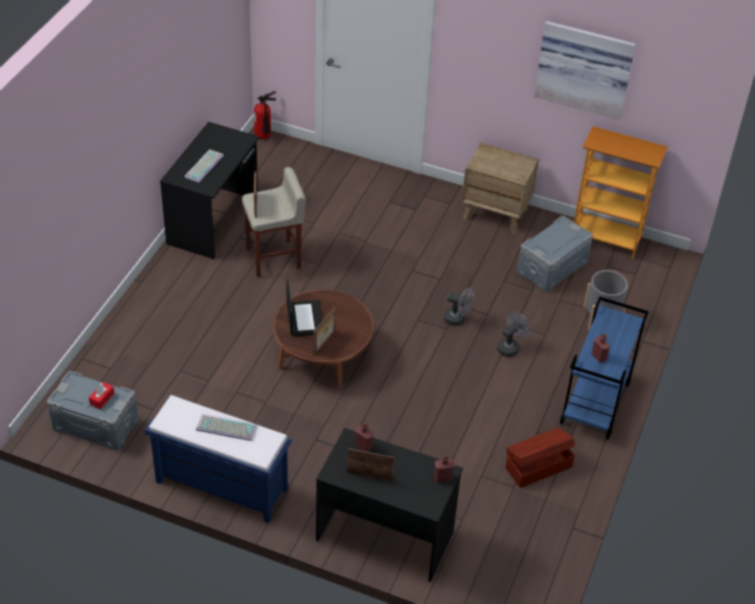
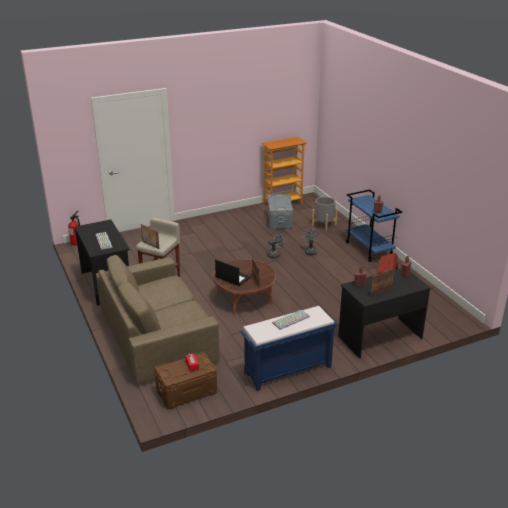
camera: 45 degrees left, 15 degrees down
(96, 424) = (186, 391): grey storage box -> brown storage box
(167, 332) = (158, 335): none -> brown sofa
(496, 213) = (228, 216): brown nightstand -> none
(584, 68) = (252, 110): picture -> none

